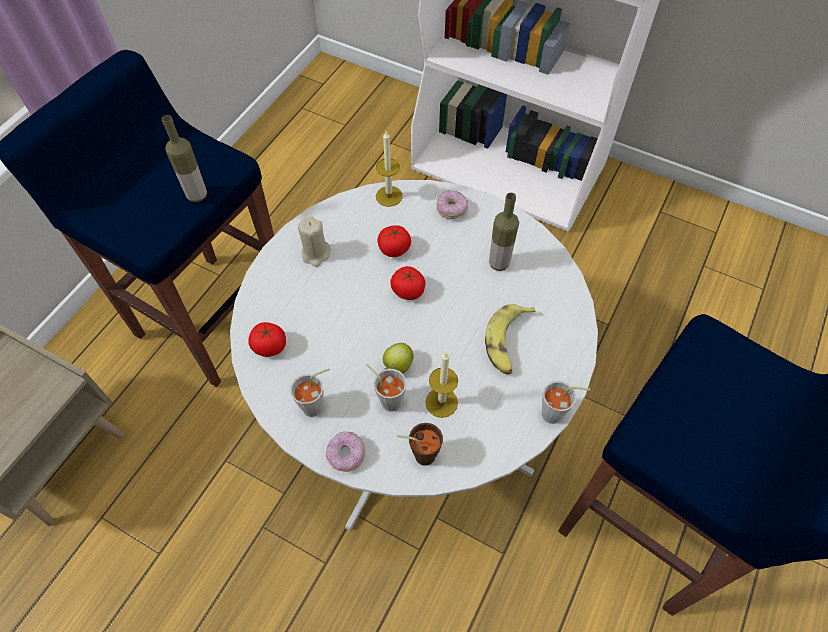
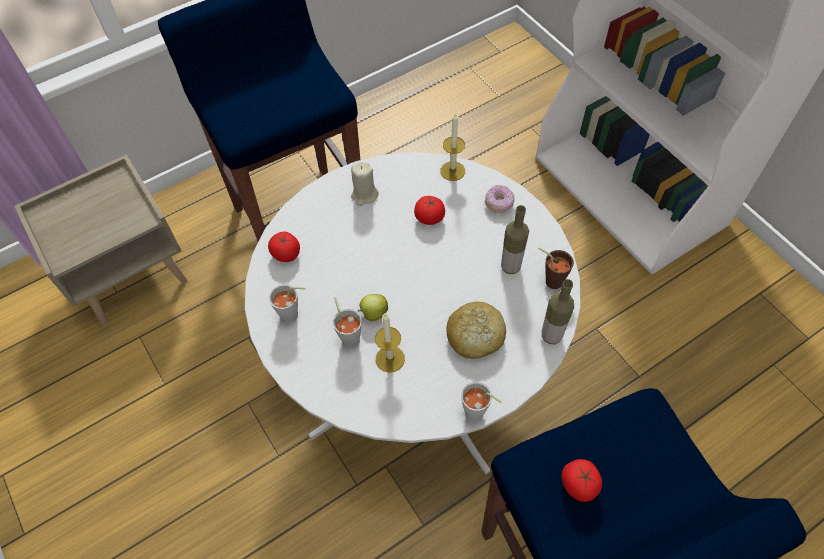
camera: 30 degrees right, 0 degrees up
(197, 195) = (293, 110): bottle -> bottle (551, 336)
(346, 455) = (292, 363): donut -> none
(408, 291) = (419, 257): tomato -> tomato (579, 485)
(420, 455) = (347, 391): brown cup -> brown cup (550, 279)
(507, 342) = (475, 336): banana -> bread

